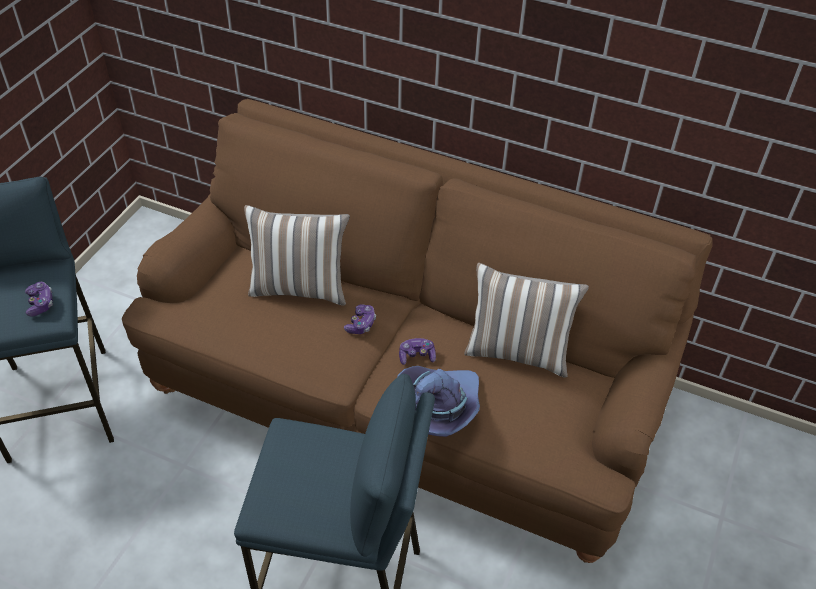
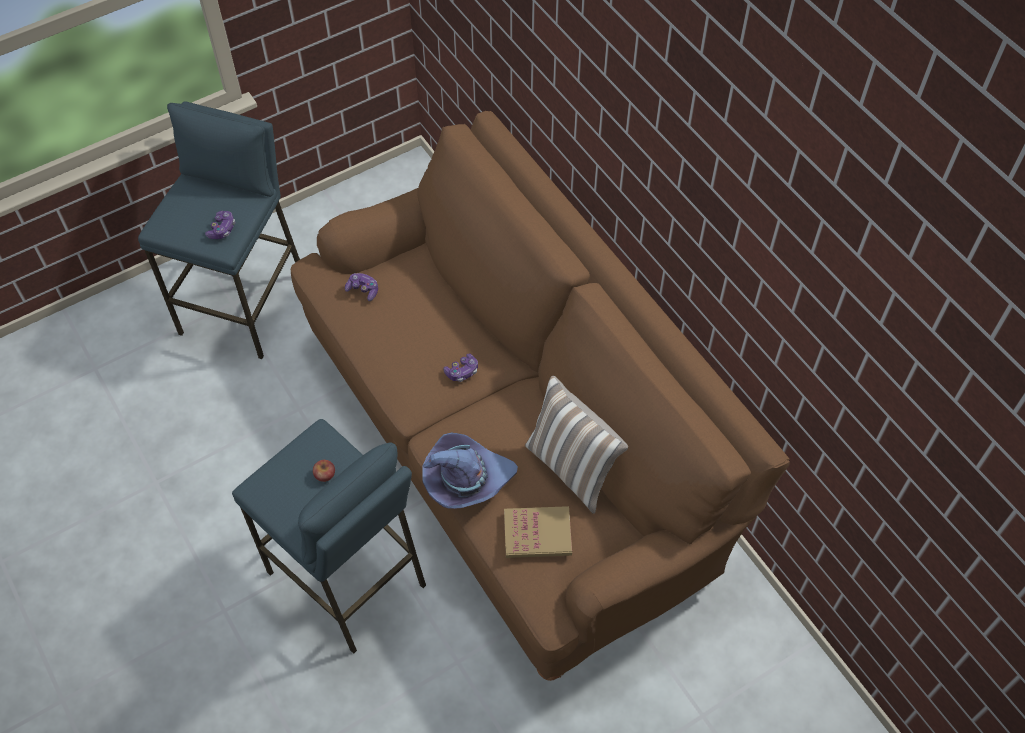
camera: 35 degrees right, 10 degrees up
(300, 287) = (439, 311): pillow -> none
(321, 462) = (325, 474): none -> apple
(416, 356) = (484, 425): game controller -> game controller (363, 290)
(536, 418) = (537, 534): none -> book

